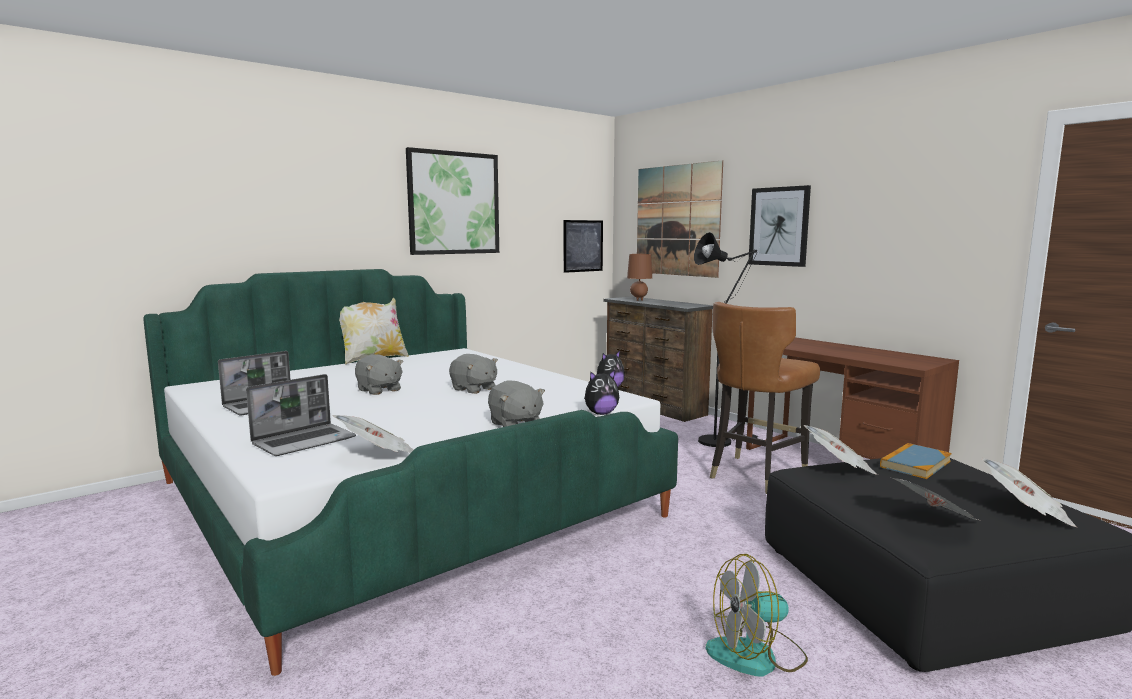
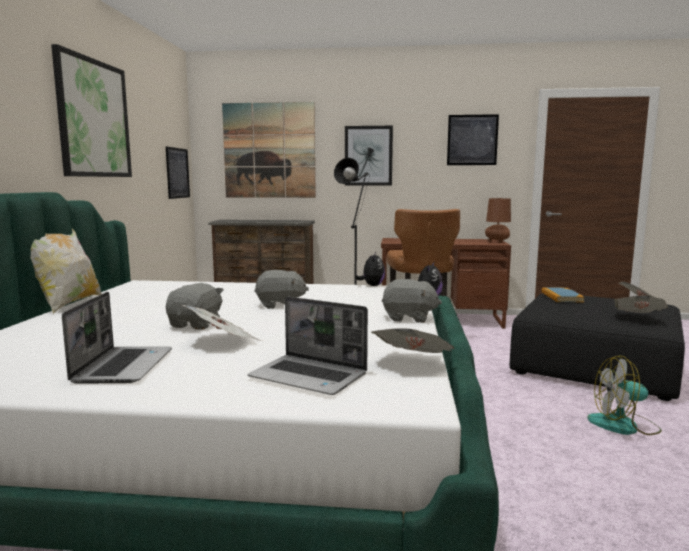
camera: 45 degrees left, 0 degrees up
(305, 441) = (310, 377): laptop -> laptop turned 120 degrees clockwise
(379, 390) = (196, 324): grey plush toy -> grey plush toy turned 75 degrees counterclockwise
(639, 300) = (243, 221): brown table lamp -> brown table lamp (497, 242)
(756, 655) = (624, 425): fan -> fan turned 60 degrees clockwise
(839, 467) = (544, 306): newspaper -> newspaper (224, 342)
(922, 202) = (472, 140): none -> picture

